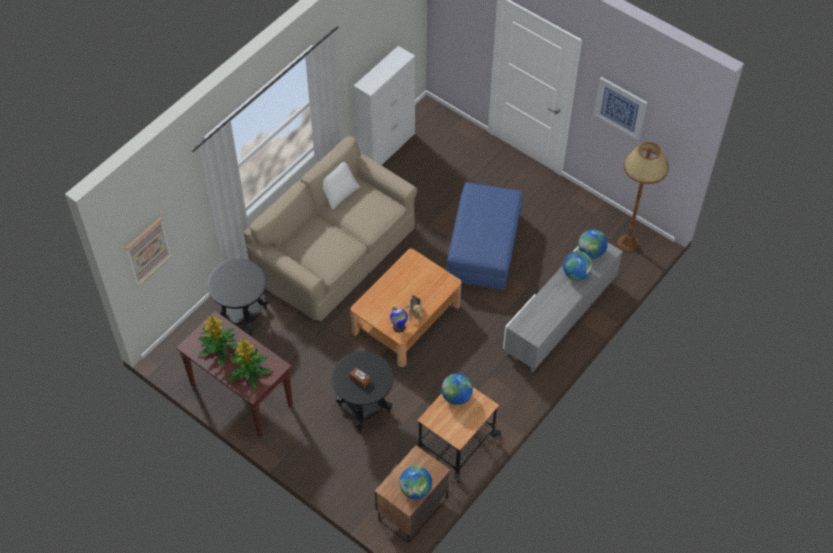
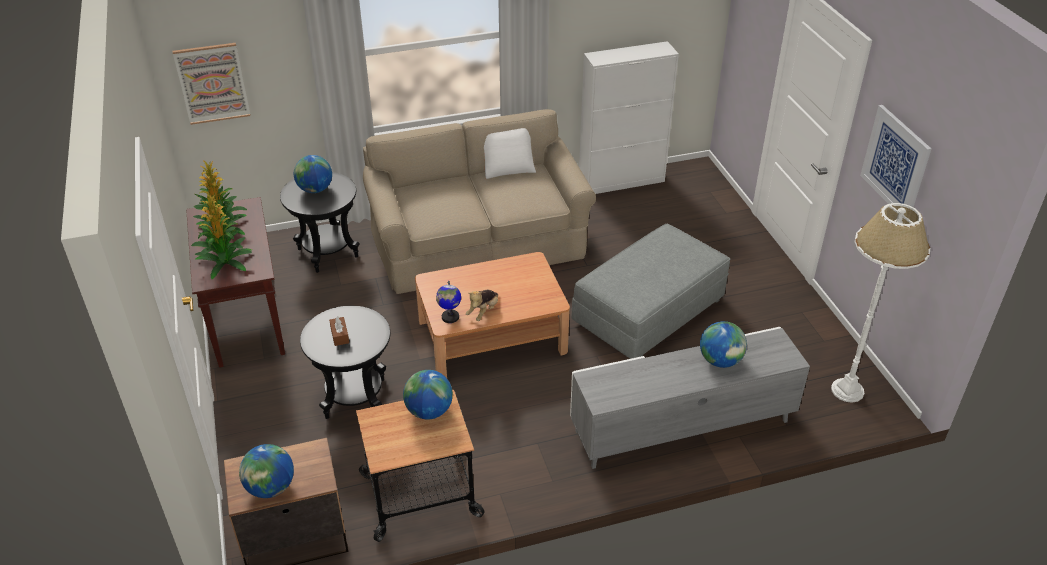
camera: 35 degrees right, 15 degrees down
(483, 247) = (649, 311): blue ottoman -> grey ottoman
(591, 252) = (762, 347): globe -> globe (315, 189)
(628, 243) = (848, 390): brown floor lamp -> white floor lamp

